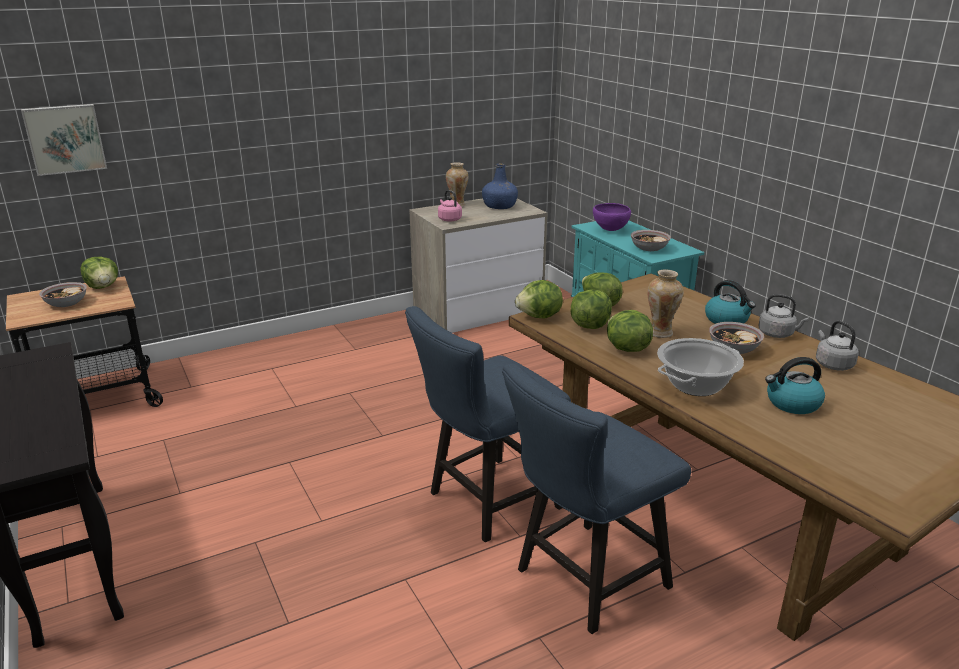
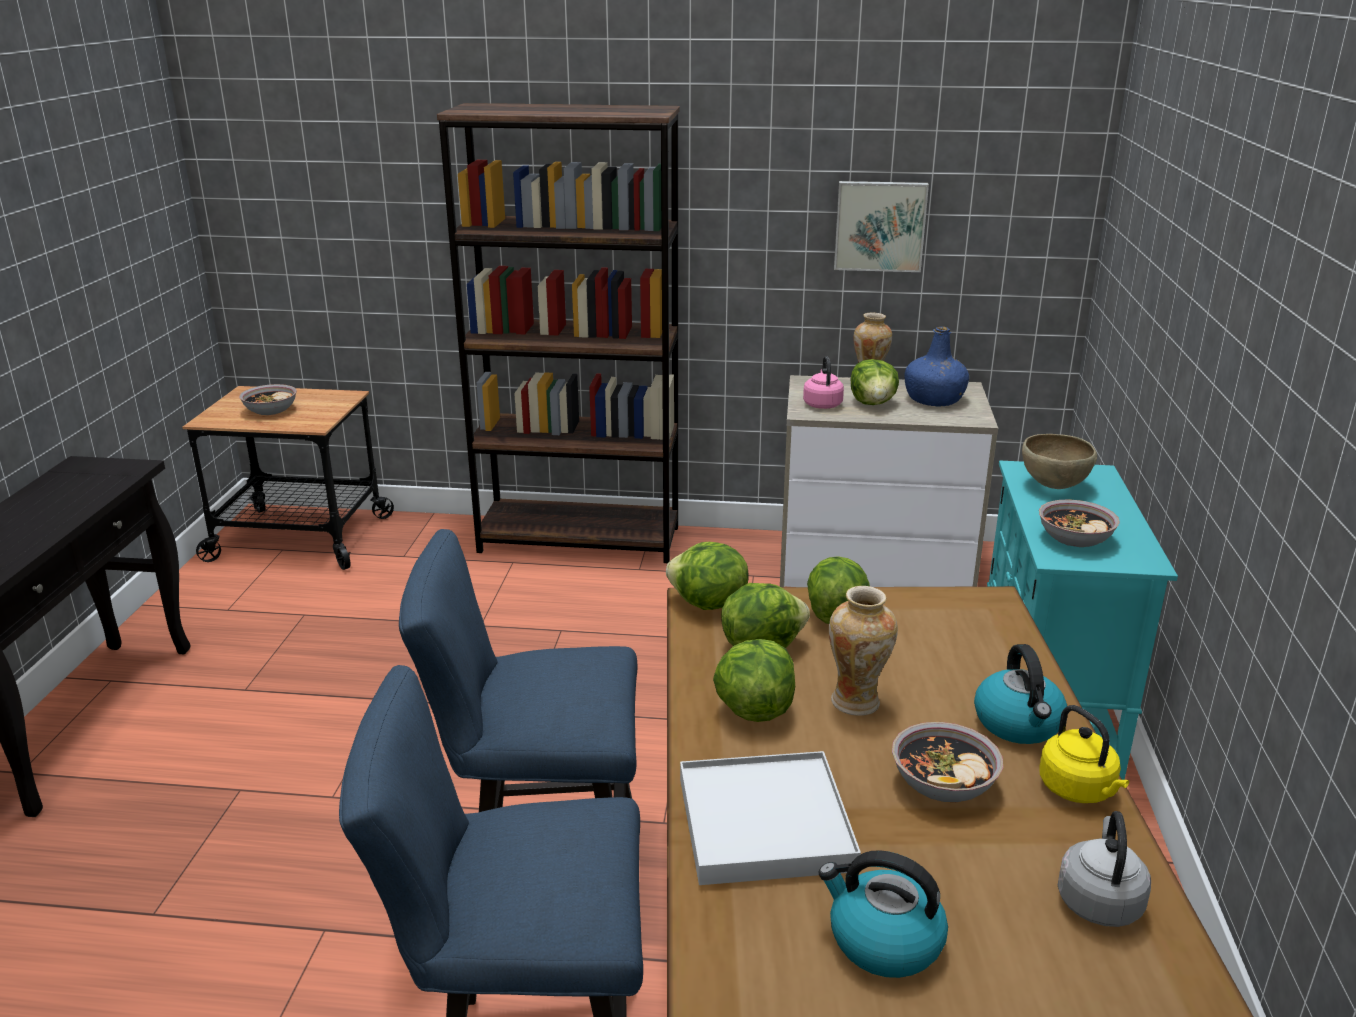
camera: 35 degrees right, 0 degrees up
(65, 139) = (319, 203): picture -> picture (879, 225)
(103, 287) = (330, 399): lettuce -> lettuce (873, 403)
(299, 344) = (580, 539): none -> brown bookcase
(610, 230) = (1053, 486): purple bowl -> brown bowl
(695, 385) = (765, 823): cooking pot -> white tray
(777, 334) = (1079, 790): grey kettle -> yellow kettle

